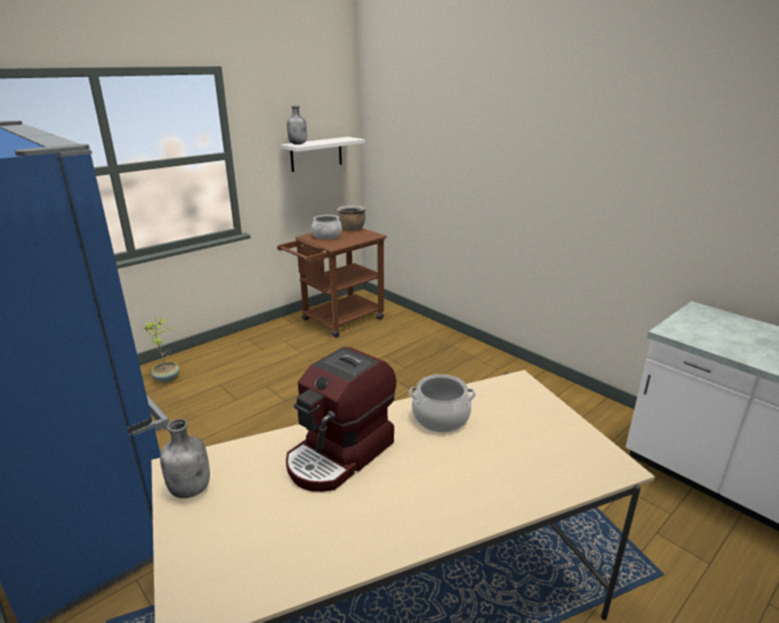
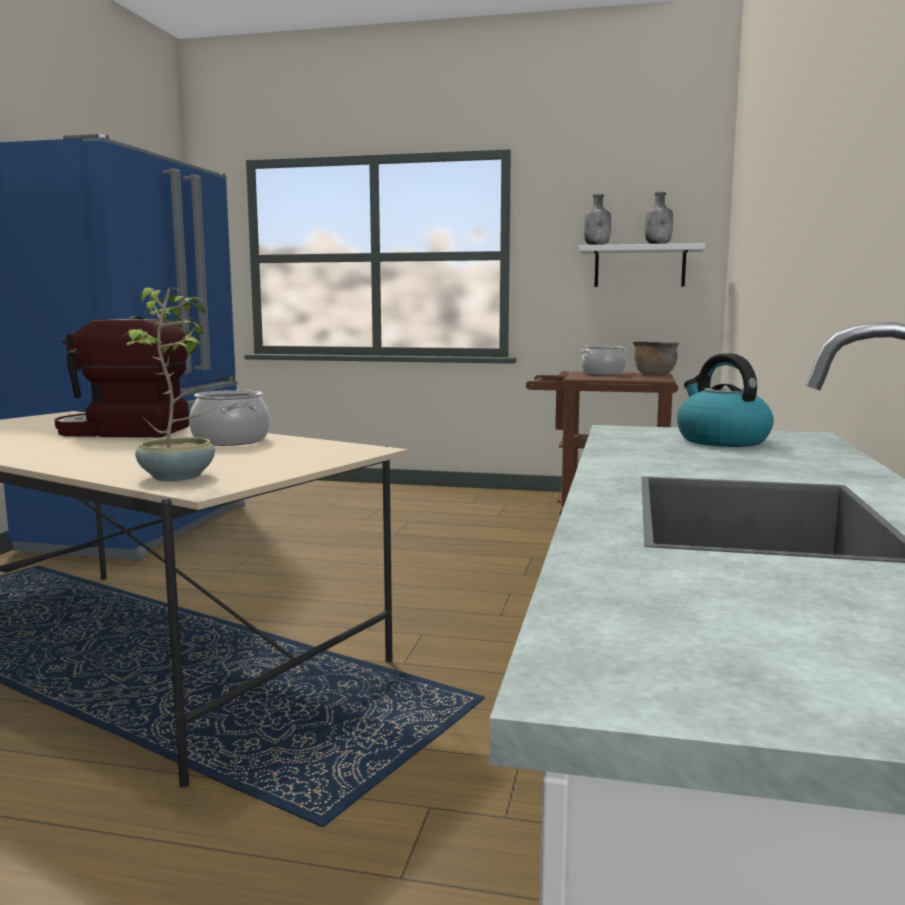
camera: 55 degrees right, 15 degrees down
(167, 378) = (359, 493): potted plant -> potted plant (179, 477)
(191, 489) = (40, 419): grey bottle -> grey bottle (658, 244)
(710, 326) = (720, 440): none -> kettle

